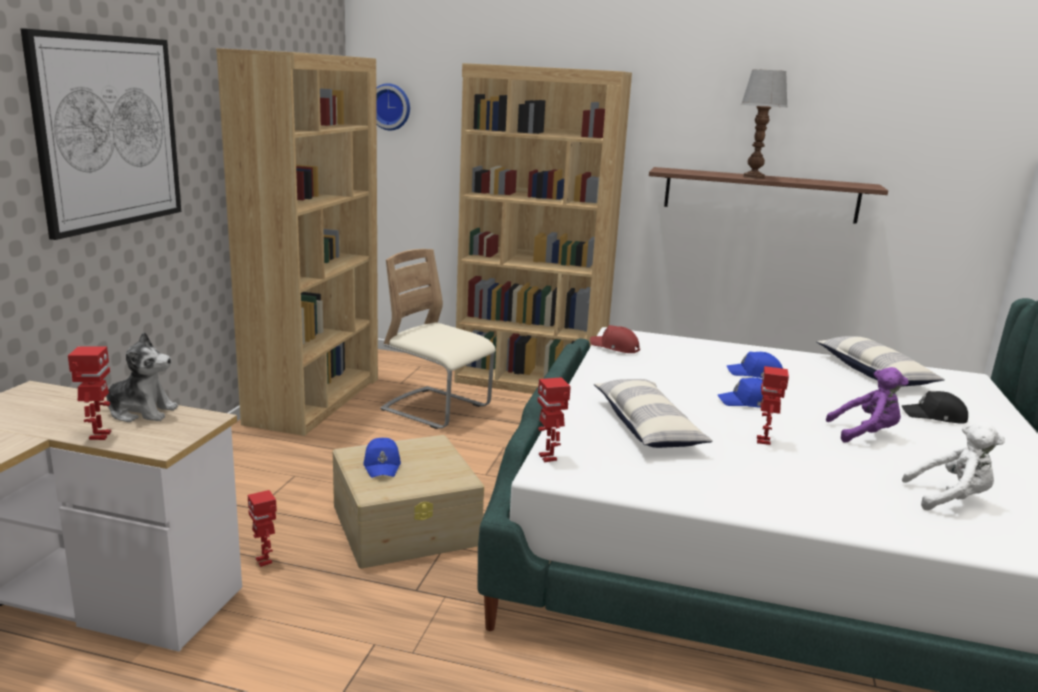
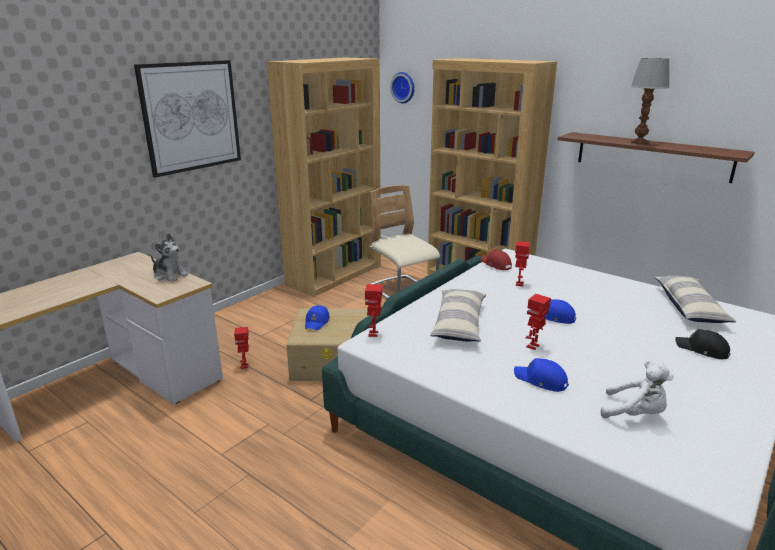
camera: 25 degrees right, 5 degrees up
(99, 436) = (140, 286): toy robot -> toy robot (519, 284)
(755, 374) = (583, 296): blue cap -> blue cap (541, 380)
(865, 434) = (622, 354): purple plush toy -> none

